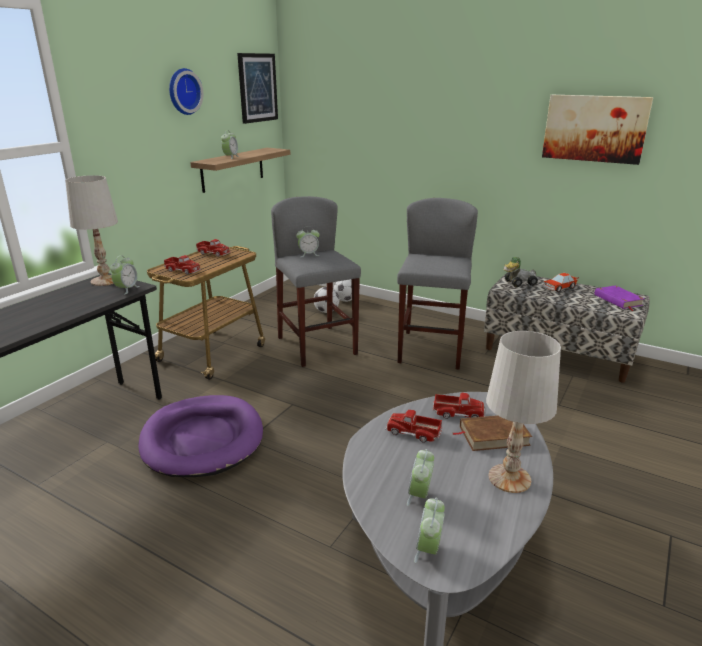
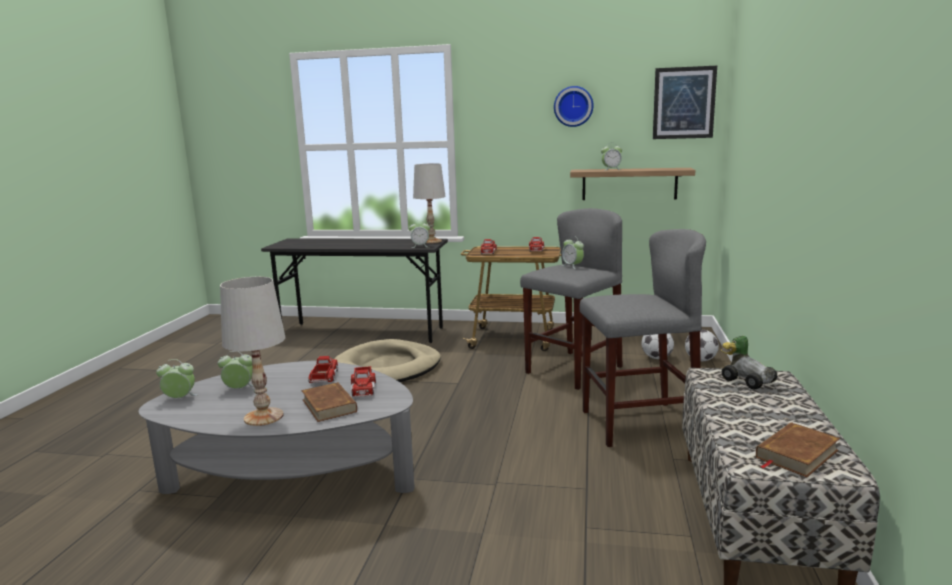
camera: 70 degrees right, 10 degrees down
(203, 439) = (388, 367): purple dog bed -> beige dog bed
(559, 288) = (775, 407): toy car -> none
(594, 128) = (864, 140): picture -> none
(618, 300) = (796, 454): purple book -> brown book

